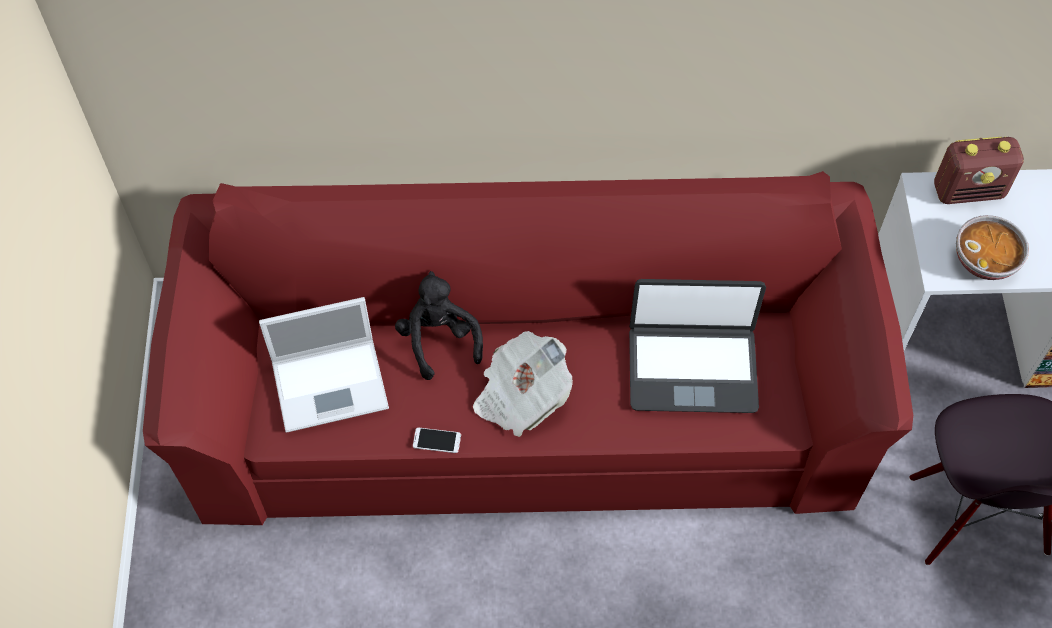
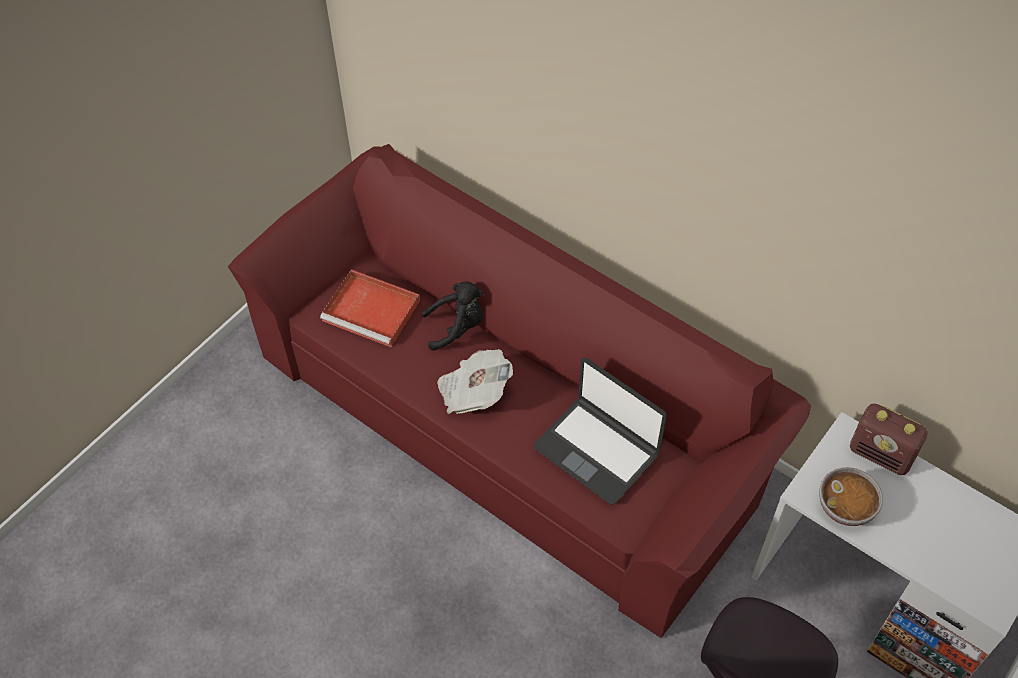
camera: 40 degrees right, 5 degrees down
(332, 383) = (373, 311): laptop -> red tray
(437, 440) = (401, 383): phone -> none
(439, 339) = (457, 327): black plush toy -> black plush toy turned 60 degrees clockwise

